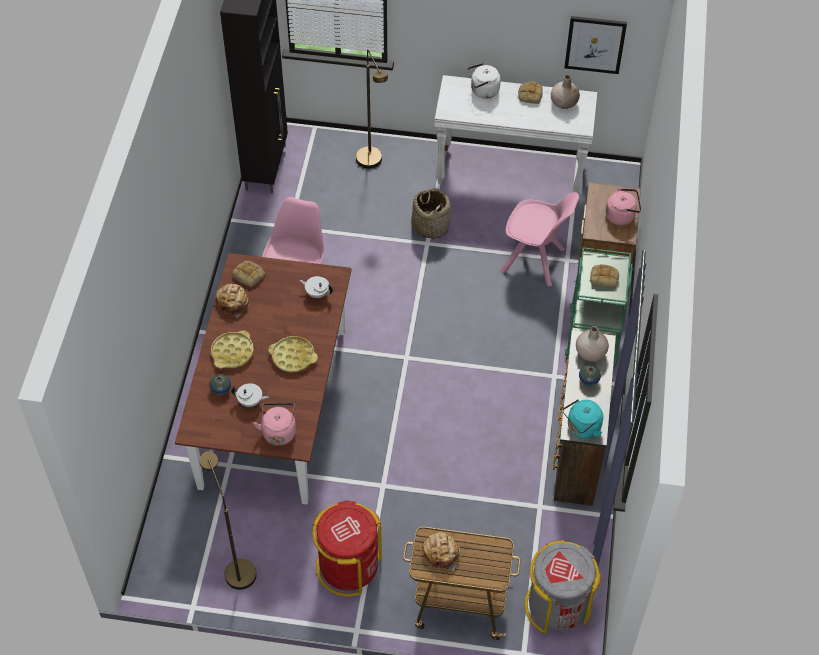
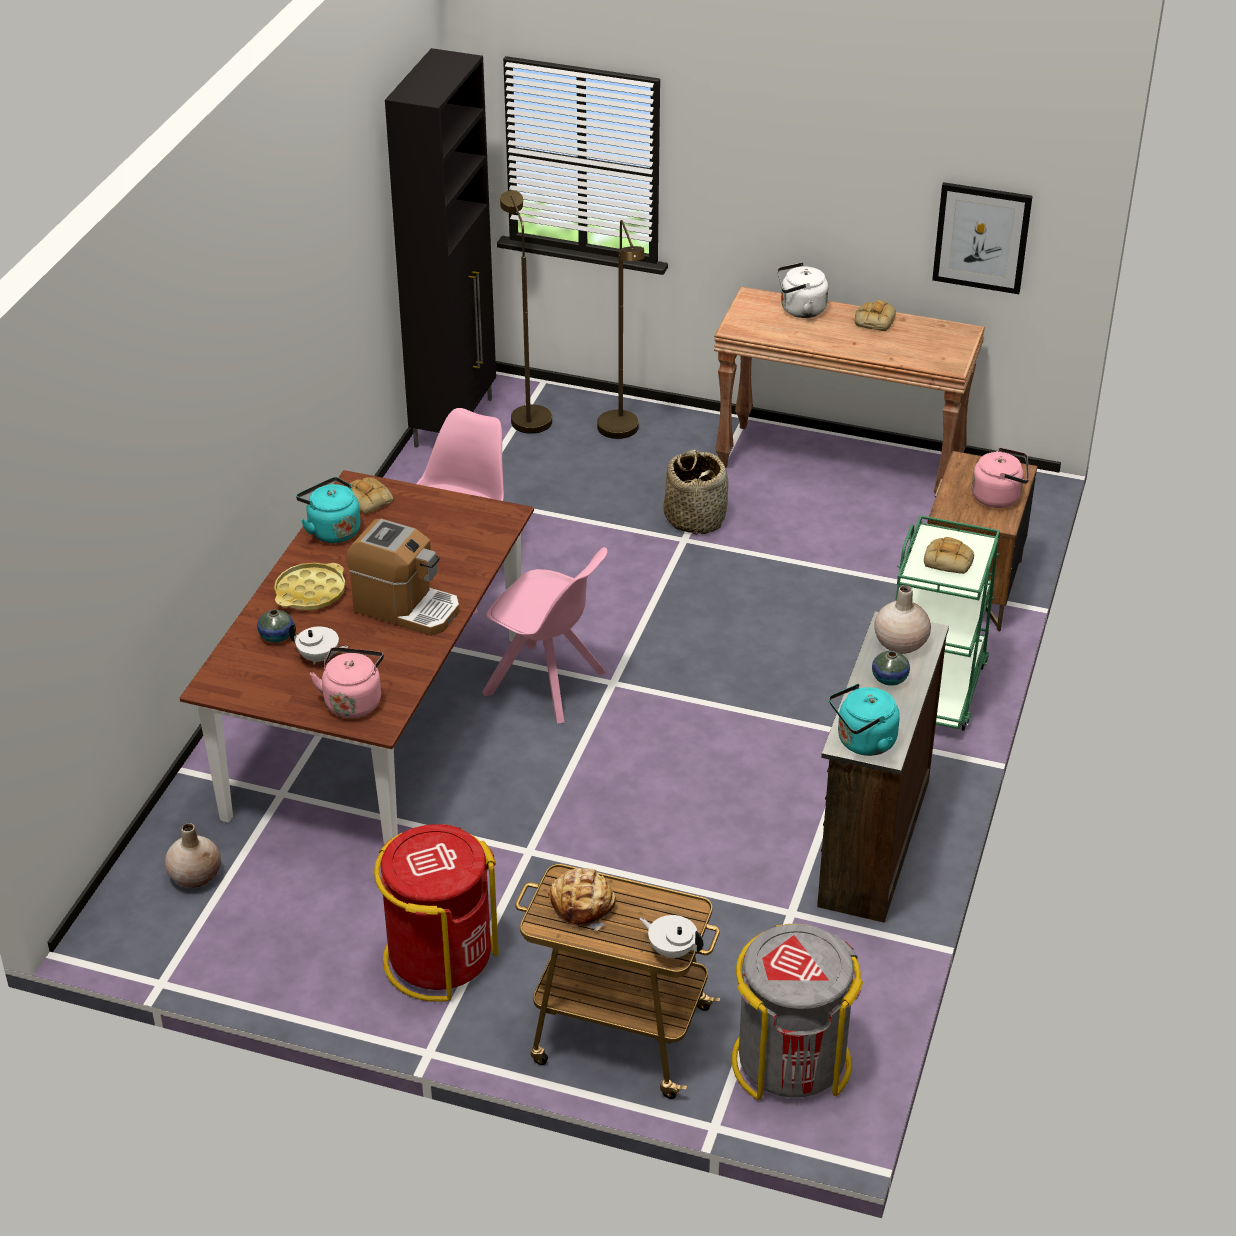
camera: 10 degrees right, 15 degrees down
(233, 302) = (332, 530): bread -> turquoise kettle
(236, 568) = (251, 936): brown floor lamp -> brown floor lamp (527, 415)
(293, 357) = (406, 608): yellow tray -> coffee machine
(317, 293) = (469, 532): white teapot -> white teapot (672, 950)
(511, 173) = (840, 465): white console table -> brown console table
(534, 261) = (855, 579): pink chair -> pink chair (548, 684)
(564, 102) = (927, 334): beige vase -> beige vase (195, 876)

